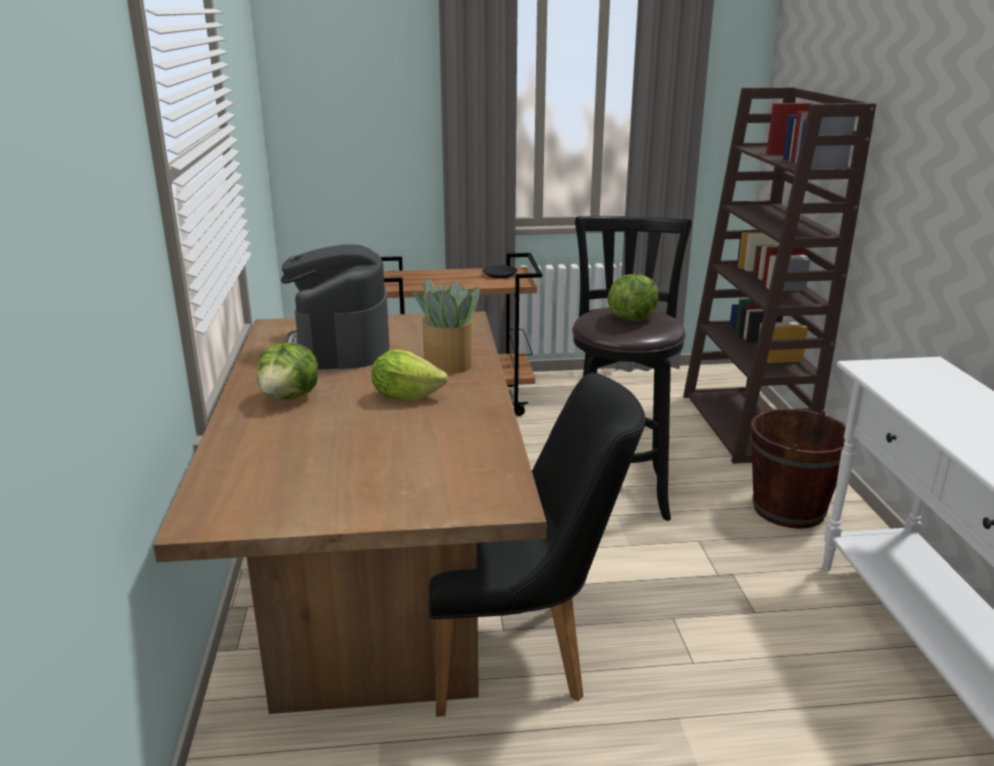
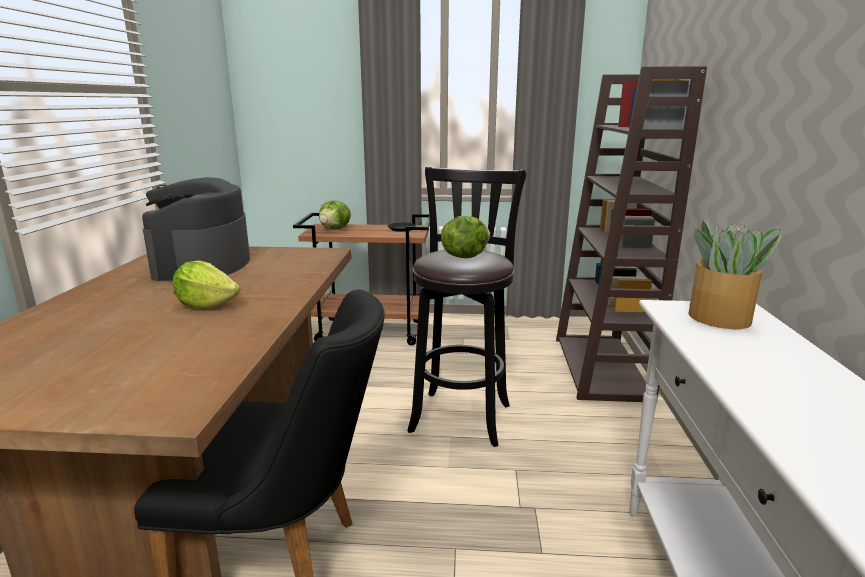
camera: 10 degrees right, 5 degrees down
(290, 397) = (110, 299): lettuce -> lettuce (335, 229)
(448, 364) = (274, 283): potted plant -> potted plant (720, 318)
(788, 509) = (614, 447): brown bucket -> none

